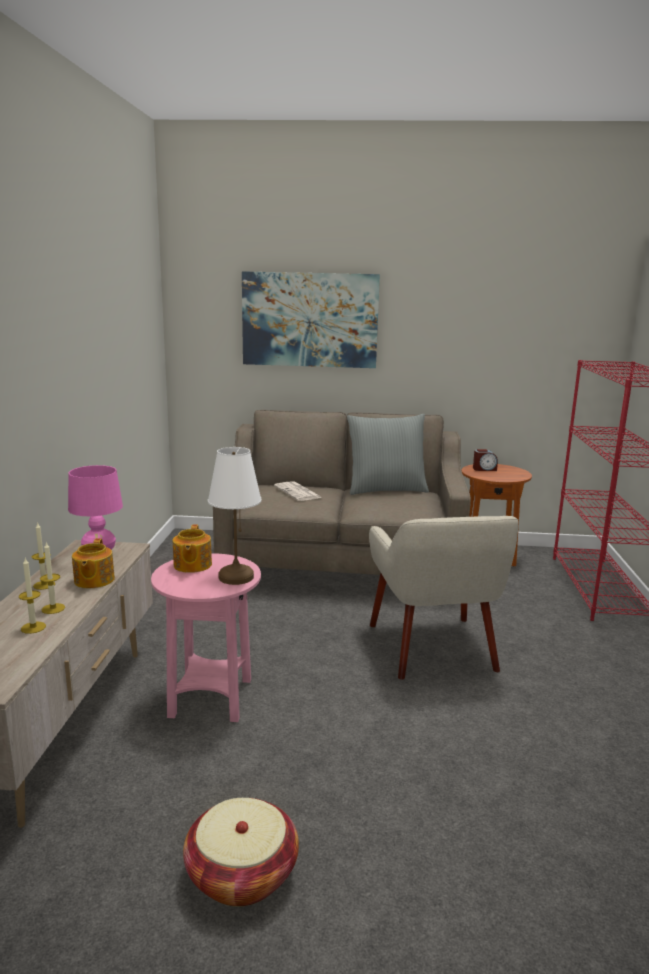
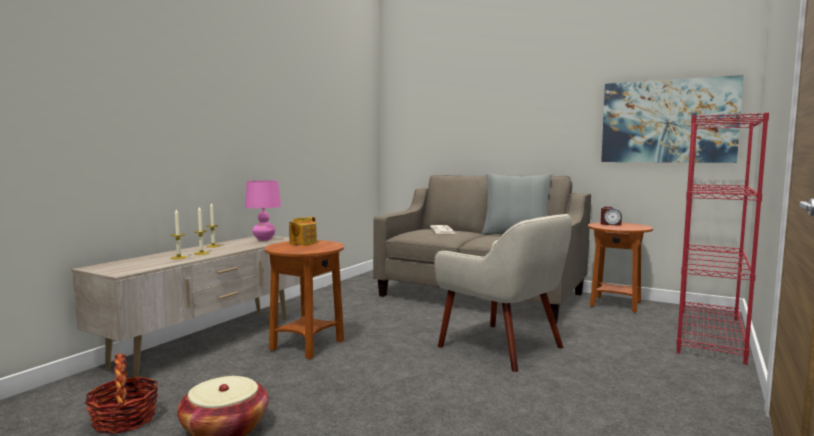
camera: 25 degrees right, 10 degrees down
(85, 906) = (124, 420): none -> basket
(93, 580) = (242, 247): teapot -> none
(210, 698) = (307, 346): pink side table -> brown side table
(235, 577) = (319, 248): white table lamp -> none
(310, 320) = (474, 109): picture -> picture (667, 121)
(433, 647) = (503, 347): beige armchair -> beige armchair turned 60 degrees counterclockwise

